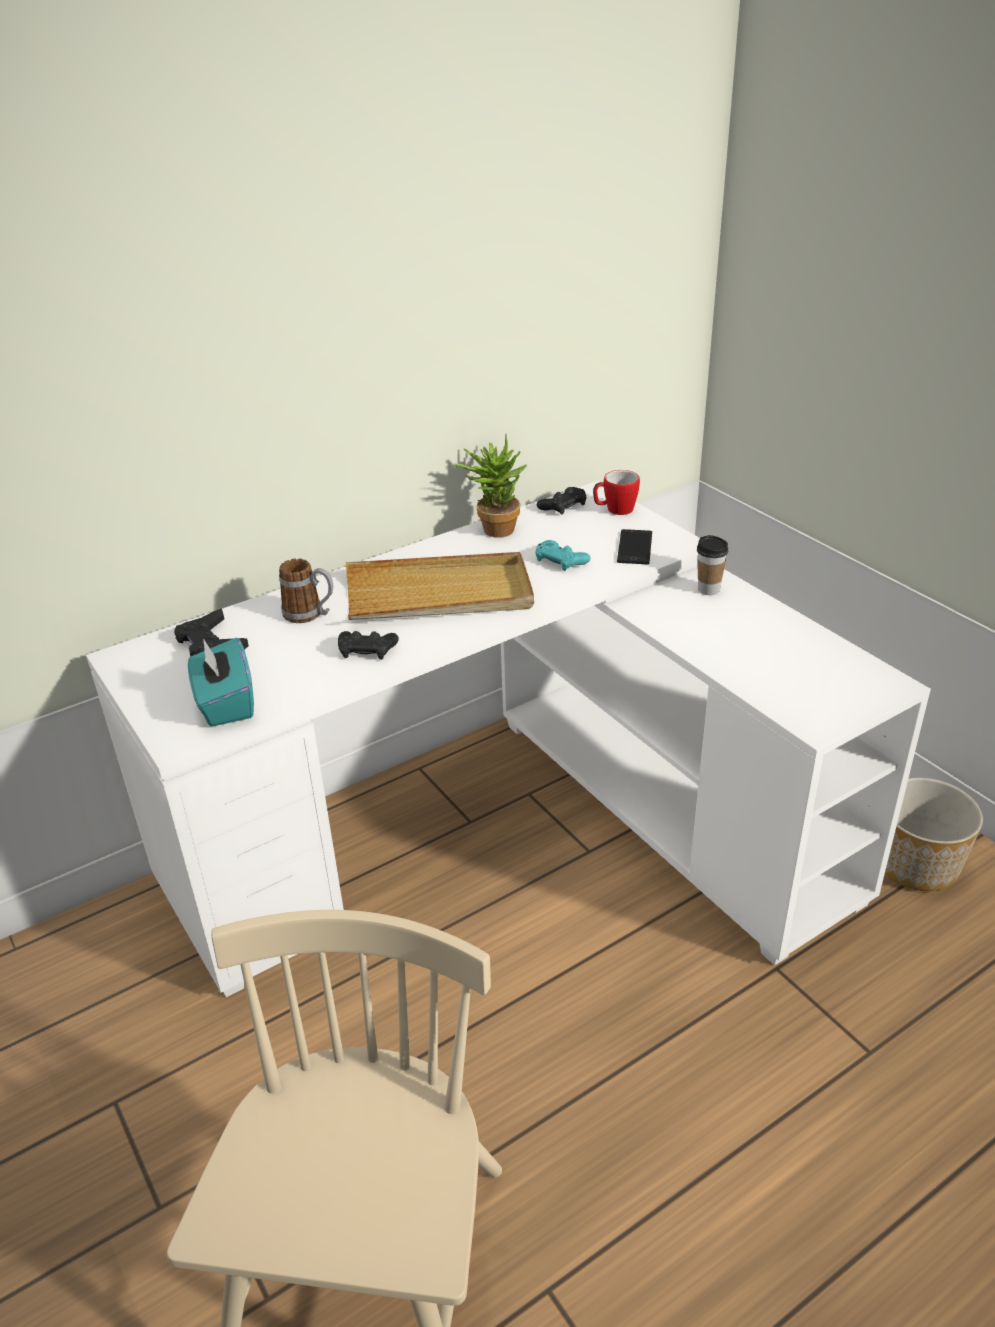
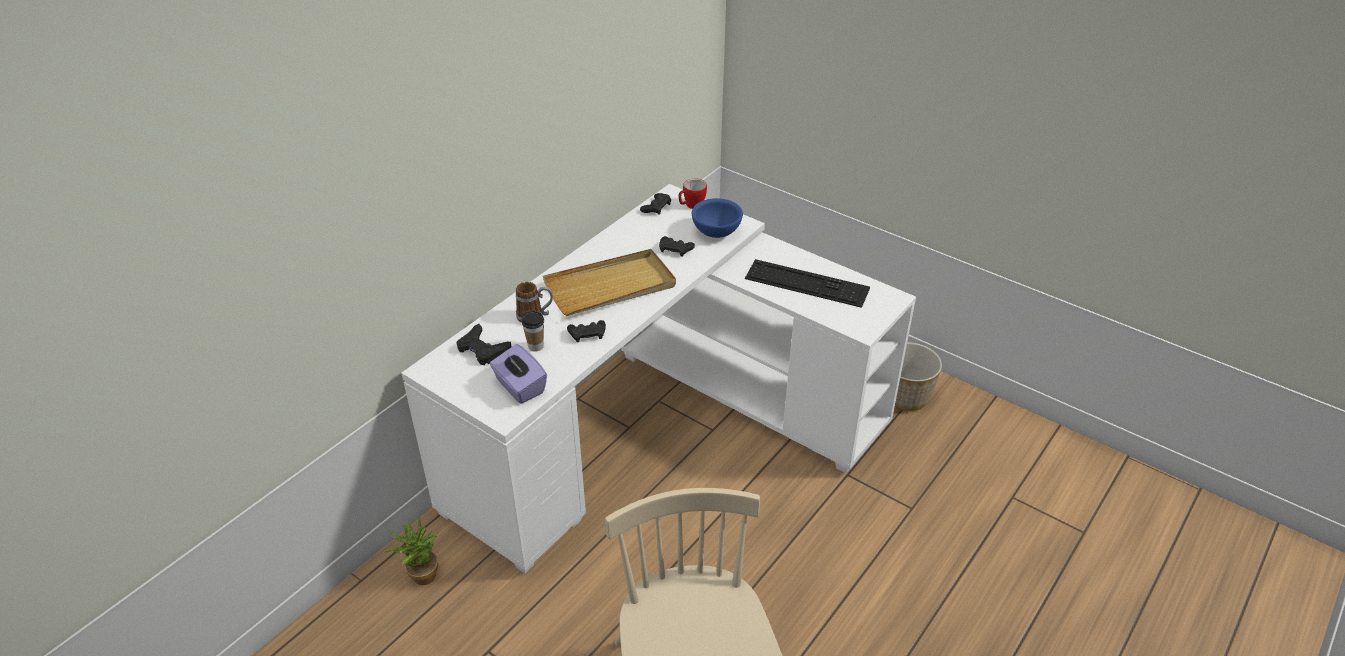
camera: 20 degrees left, 5 degrees up
(225, 703) = (519, 387): turquoise tissue box -> purple tissue box
(494, 528) = (620, 231): potted plant -> potted plant (420, 574)
(560, 561) = (675, 249): turquoise game controller -> black game controller
(634, 547) = (717, 232): phone -> blue bowl
(708, 589) = (769, 253): cup -> cup (535, 346)
(748, 640) = (806, 283): none -> keyboard

